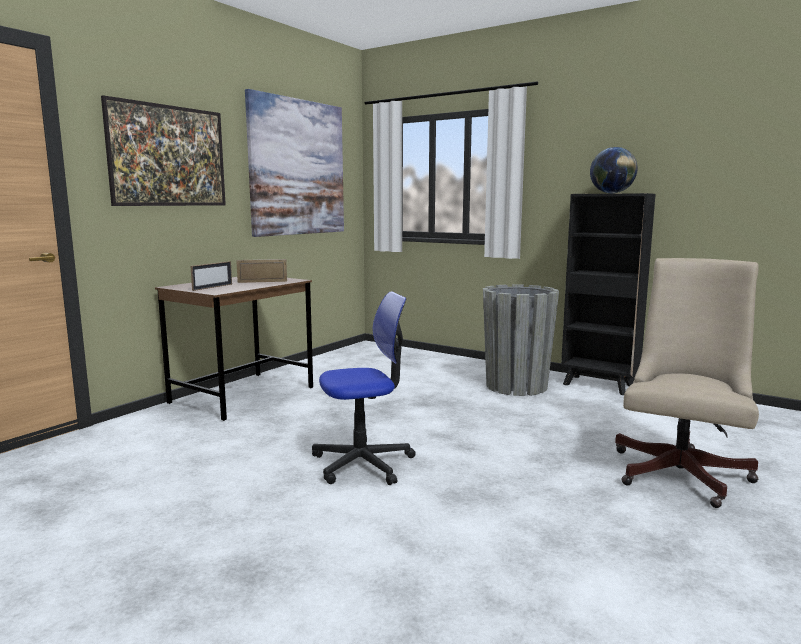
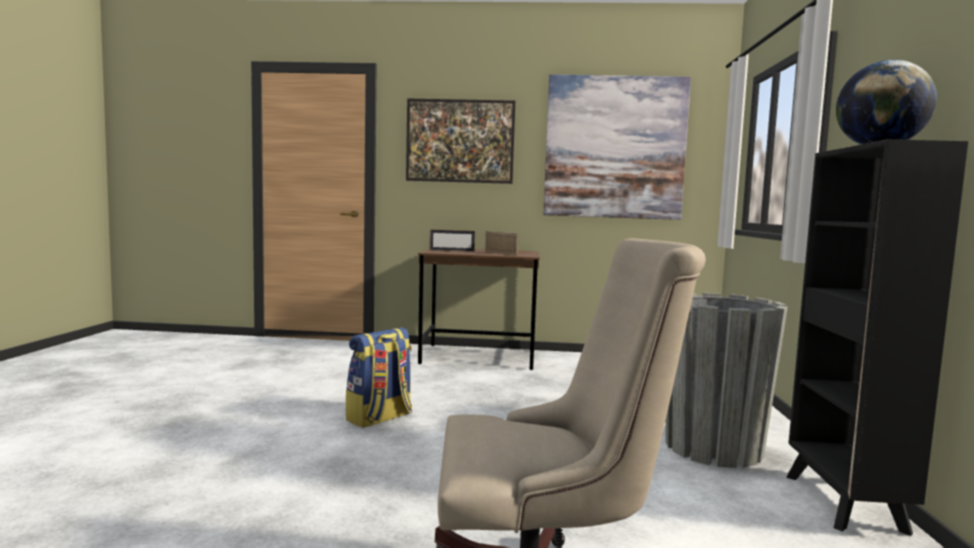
camera: 60 degrees right, 5 degrees down
(363, 463) = (379, 418): office chair -> backpack

